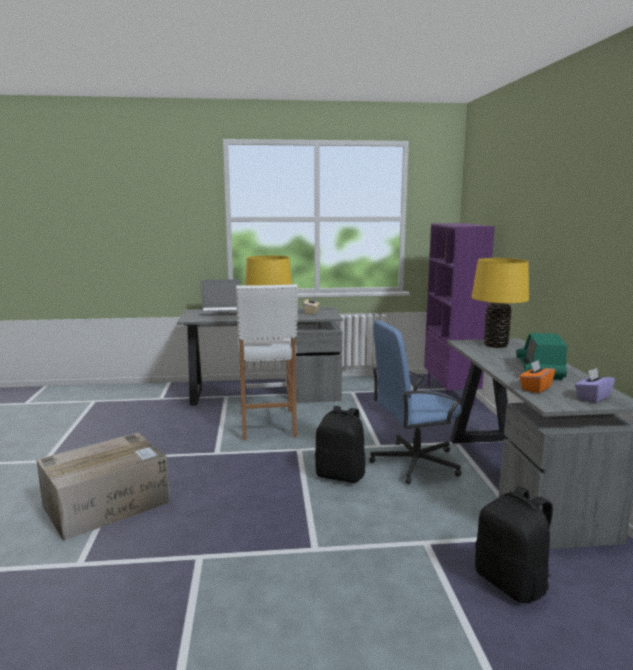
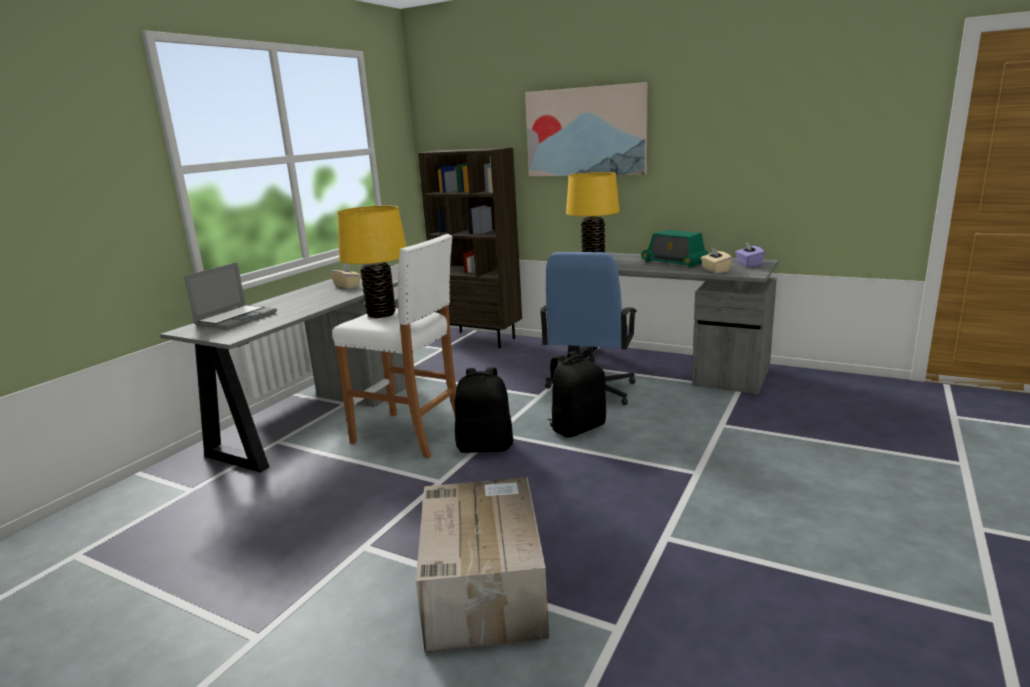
camera: 55 degrees left, 5 degrees up
(451, 395) = (480, 339): purple bookcase -> brown bookcase
(512, 583) = (793, 413): black backpack -> black backpack (485, 446)
(535, 388) = (715, 270): orange tissue box -> beige tissue box
(537, 217) = (585, 132): none -> picture

